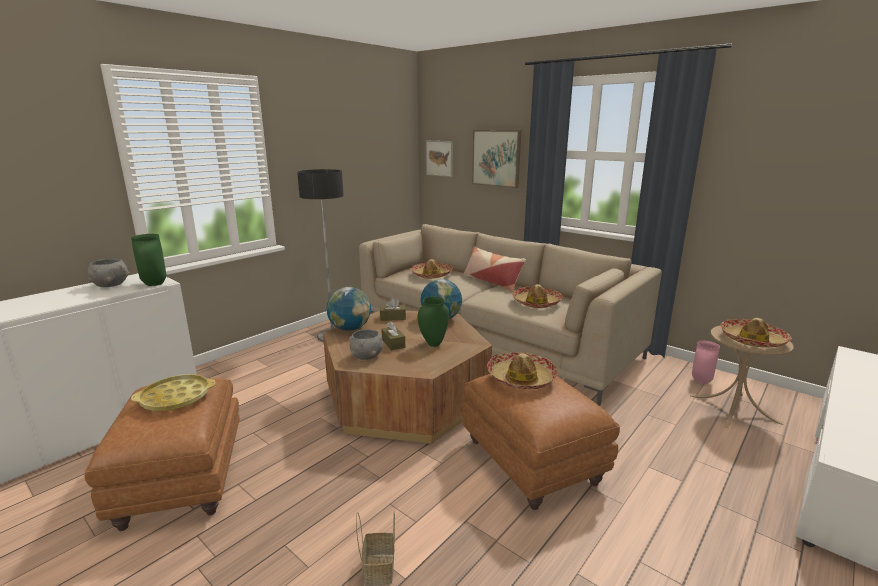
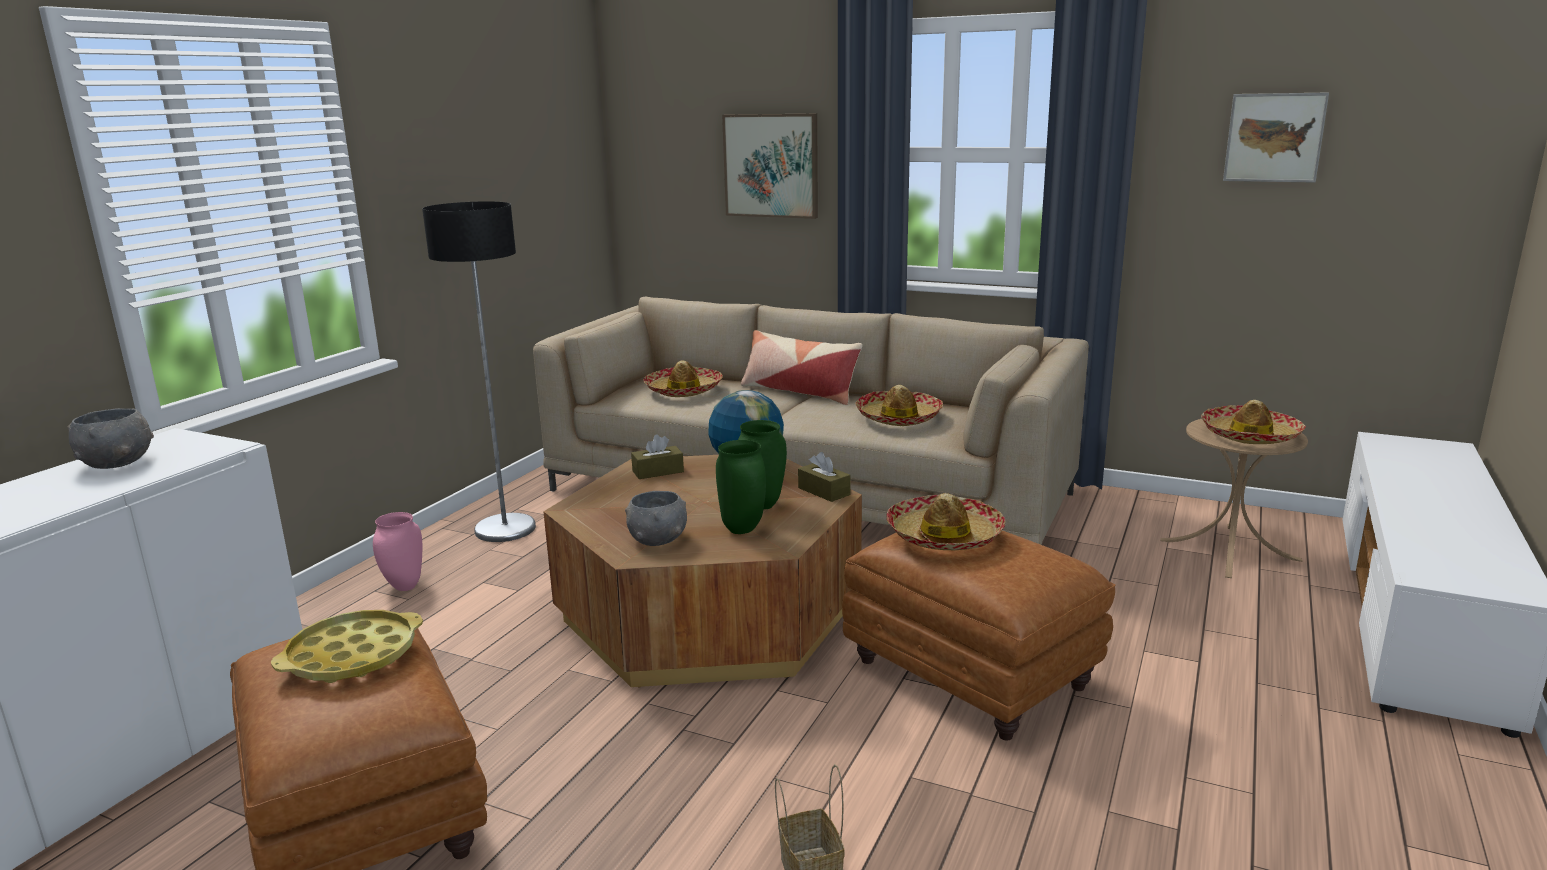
camera: 15 degrees left, 0 degrees up
(155, 284) = (215, 451): green vase -> green vase (743, 529)
(350, 328) = (592, 499): globe -> none
(393, 343) = (690, 513): brown tissue box -> brown tissue box (824, 491)
(439, 158) = (653, 170): picture -> picture (1274, 137)
(700, 381) = (1167, 517): pink vase -> pink vase (404, 586)

